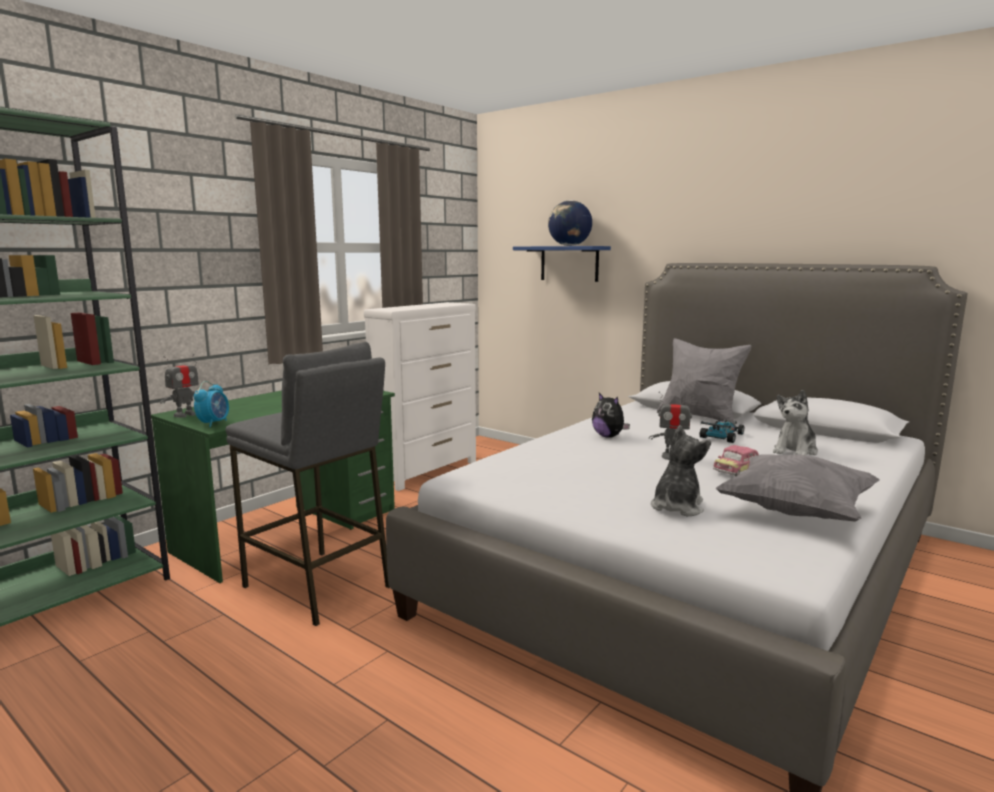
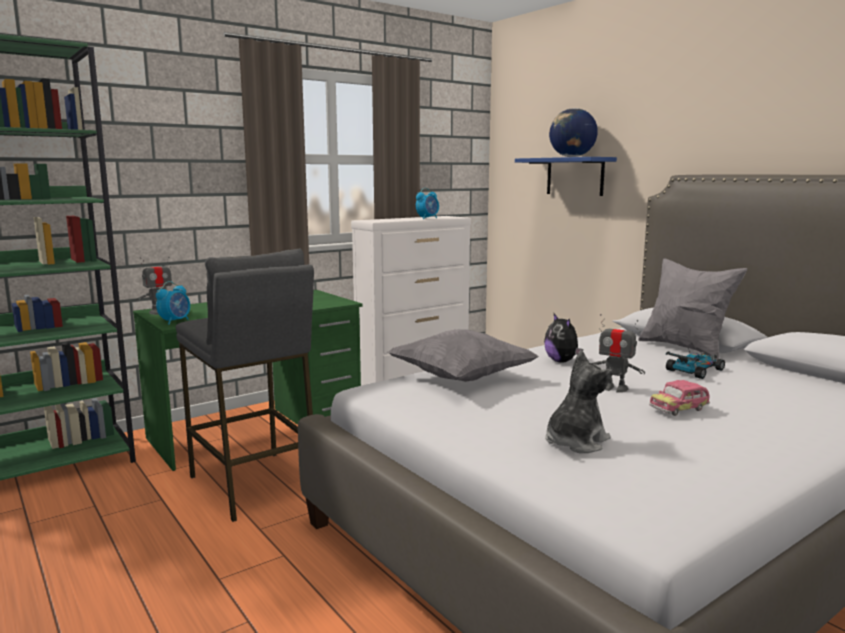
camera: 15 degrees right, 0 degrees up
(436, 305) = (427, 218): none -> alarm clock
(795, 451) = (773, 394): plush toy -> none
(795, 512) = (714, 462): grey pillow -> grey pillow (461, 378)

